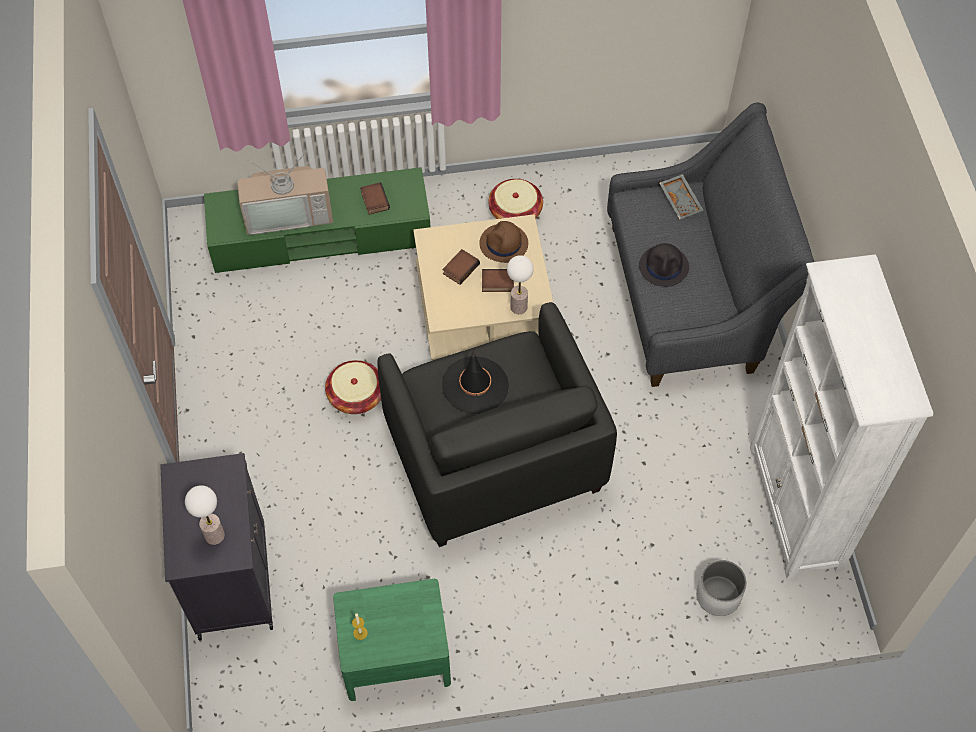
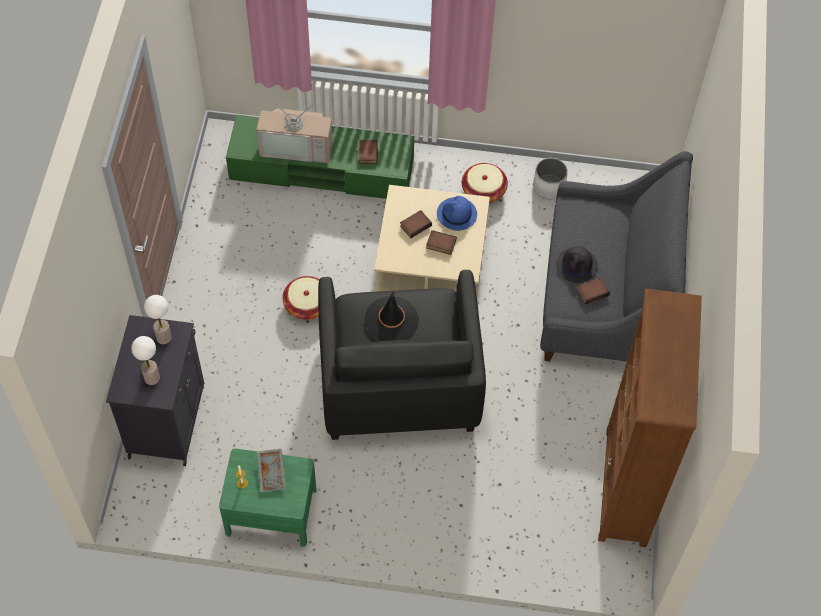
camera: 15 degrees right, 0 degrees up
(504, 244) = (456, 214): brown hat -> blue hat
(519, 307) = (451, 268): table lamp -> table lamp (164, 338)
(681, 200) = (610, 215): grey tray -> grey tray (272, 473)
(692, 291) = (592, 291): none -> book
(718, 595) = (538, 538): white planter -> white planter (549, 187)
(795, 508) = (625, 488): white bookcase -> brown bookcase

